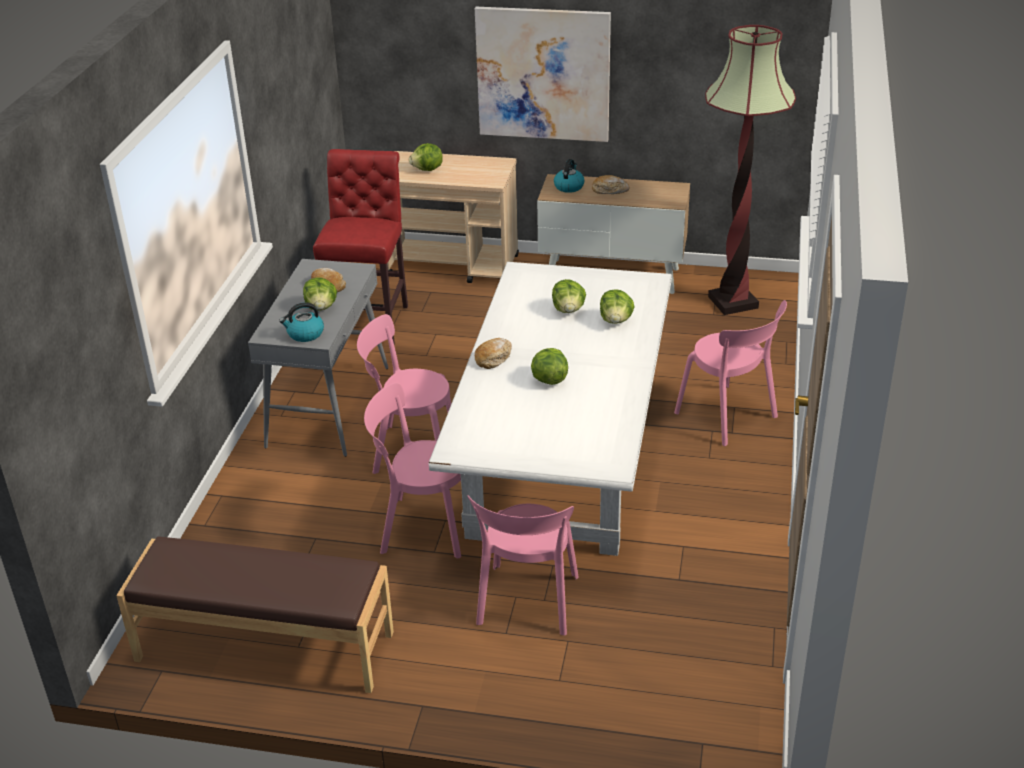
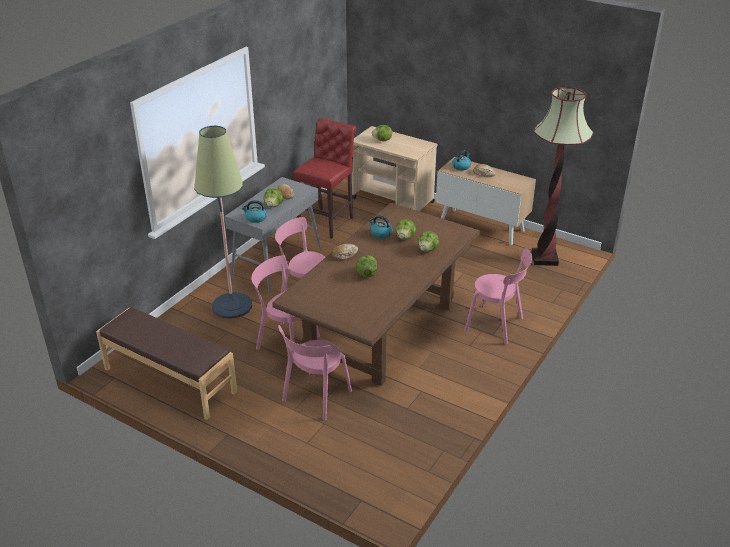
camera: 20 degrees right, 0 degrees up
(295, 494) = (232, 306): none -> floor lamp
(526, 313) = (380, 234): none -> kettle
(543, 74) = (457, 96): picture -> none
(561, 467) = (381, 328): white dining table -> brown dining table
(729, 417) = (496, 325): pink chair -> pink chair turned 45 degrees counterclockwise

